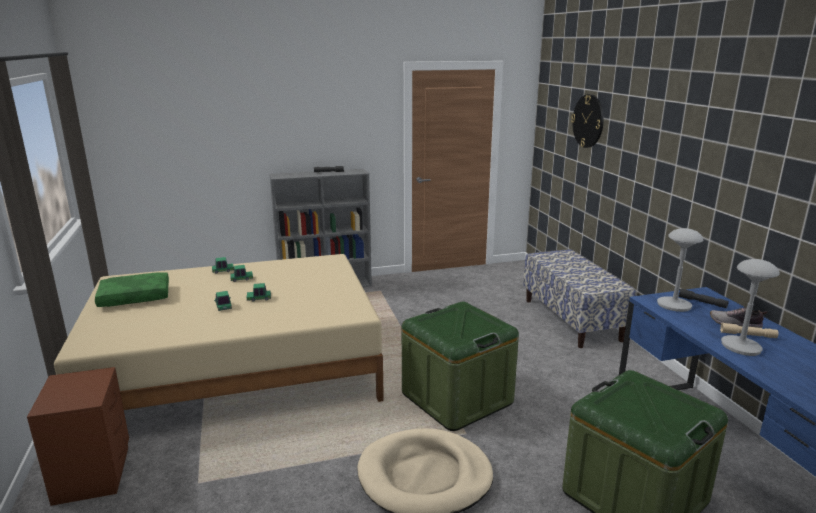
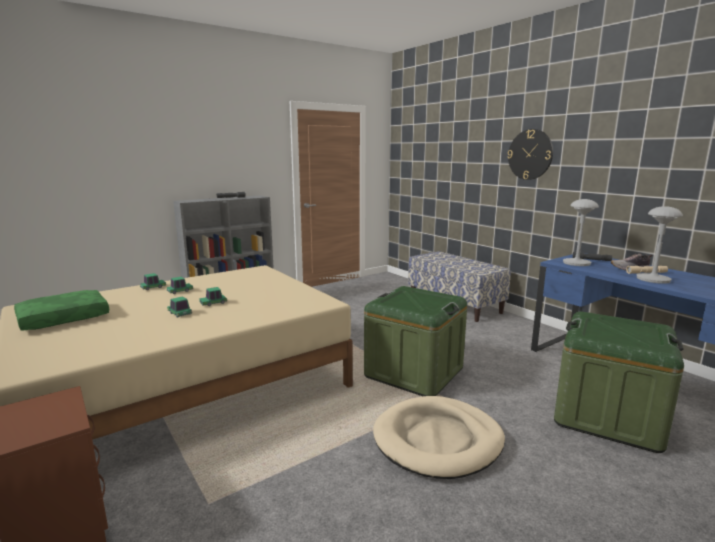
camera: 20 degrees left, 5 degrees down
(588, 121) = (446, 146): wall clock -> wall clock (530, 154)

